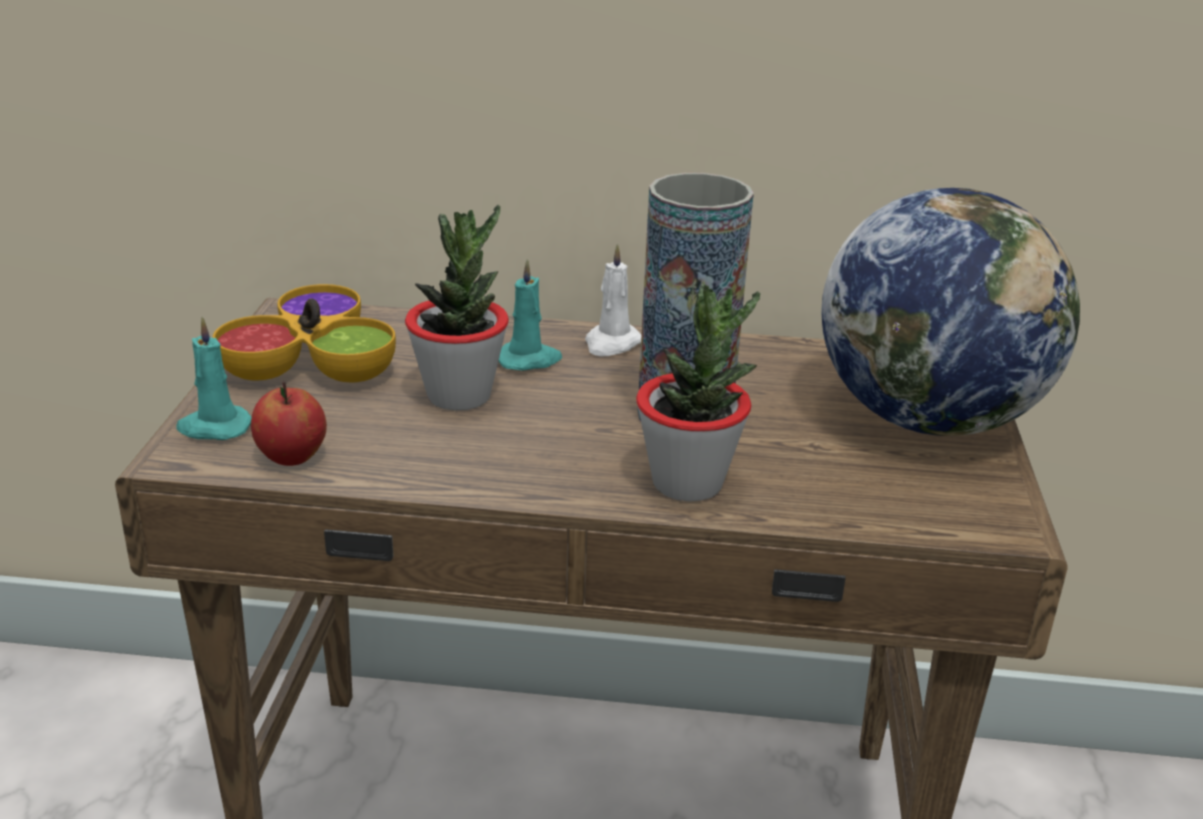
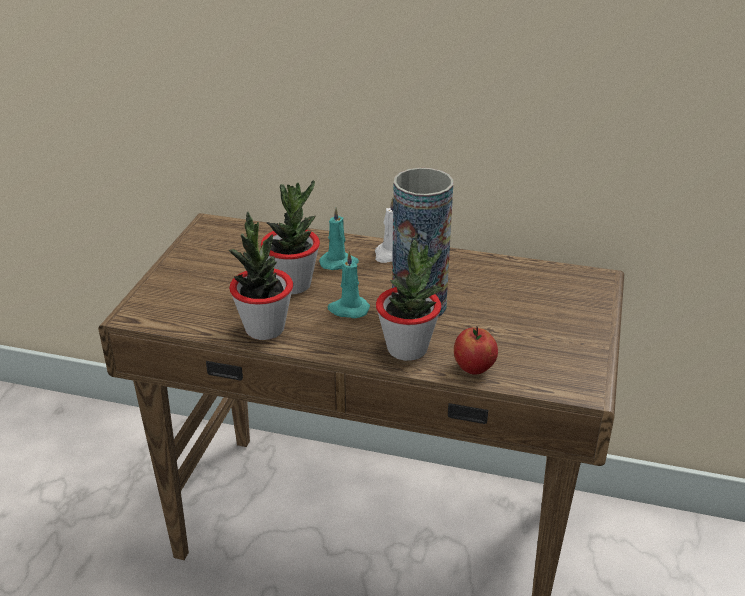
camera: 10 degrees right, 5 degrees up
(214, 428) = (154, 297): turquoise candle -> turquoise candle (348, 309)
(292, 457) = (192, 318): apple -> apple (474, 368)
(313, 362) = (216, 258): bowl -> none
(427, 466) = (264, 328): none -> potted plant
(929, 418) = (565, 315): globe -> none

